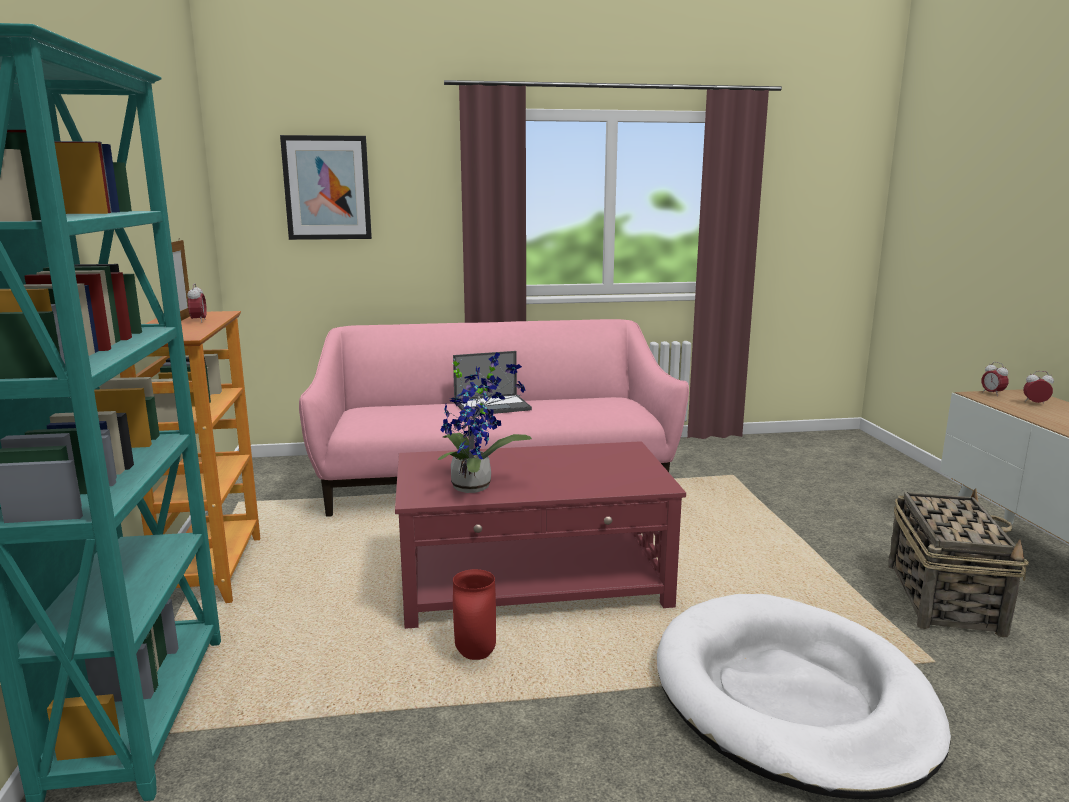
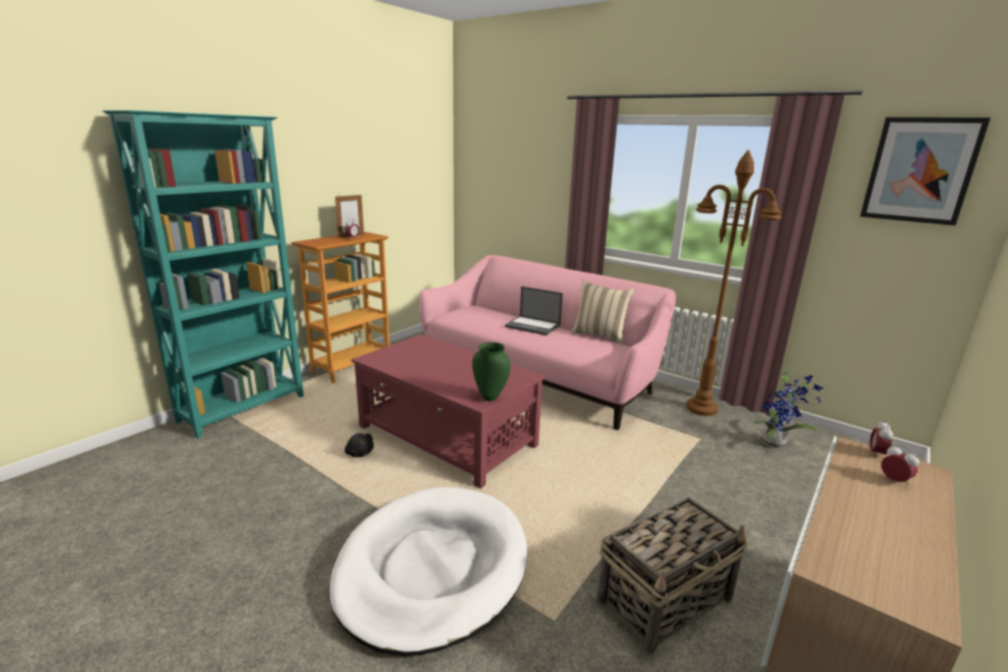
camera: 45 degrees right, 5 degrees up
(327, 188) = (505, 167): picture -> picture (920, 170)
(474, 655) = (359, 453): red vase -> black plush toy
(476, 486) = (404, 363): potted plant -> potted plant (776, 443)
(575, 395) = (599, 335): none -> beige pillow
(656, 478) = (490, 398): none -> green vase
(685, 451) = (702, 408): none -> brown floor lamp

